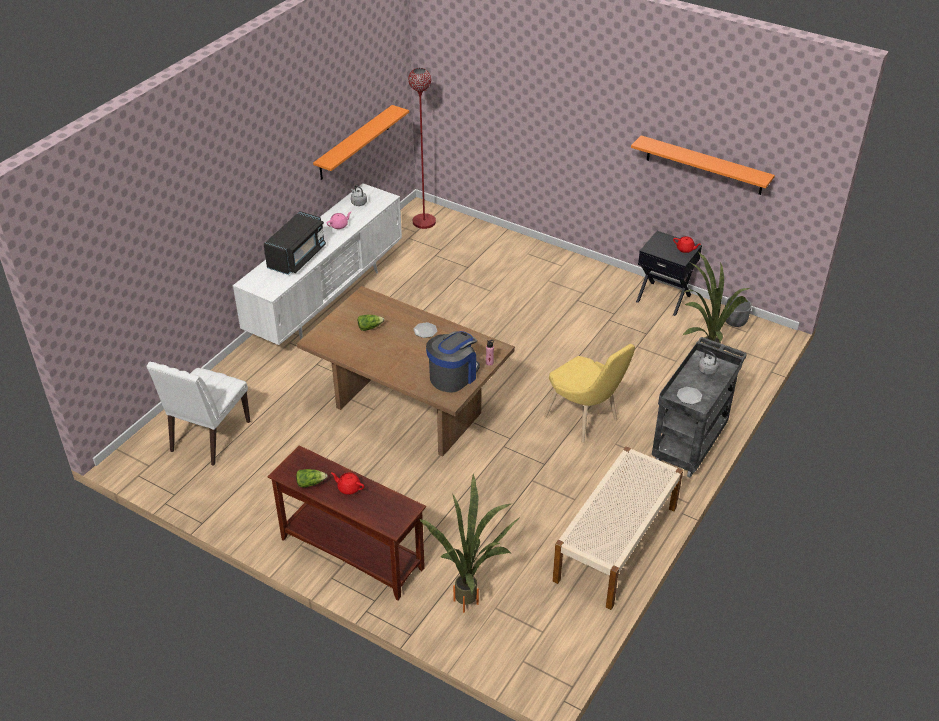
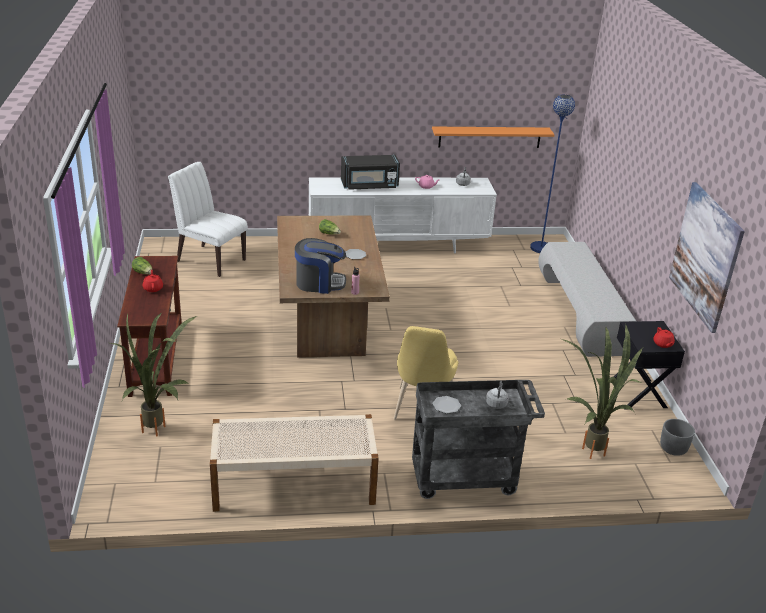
camera: 50 degrees right, 10 degrees down
(210, 435) = (211, 261): white chair -> white chair turned 45 degrees clockwise
(424, 222) = (541, 248): red floor lamp -> blue floor lamp
(538, 259) = (582, 312): none -> grey bench
(704, 165) = (705, 256): orange shelf -> picture

